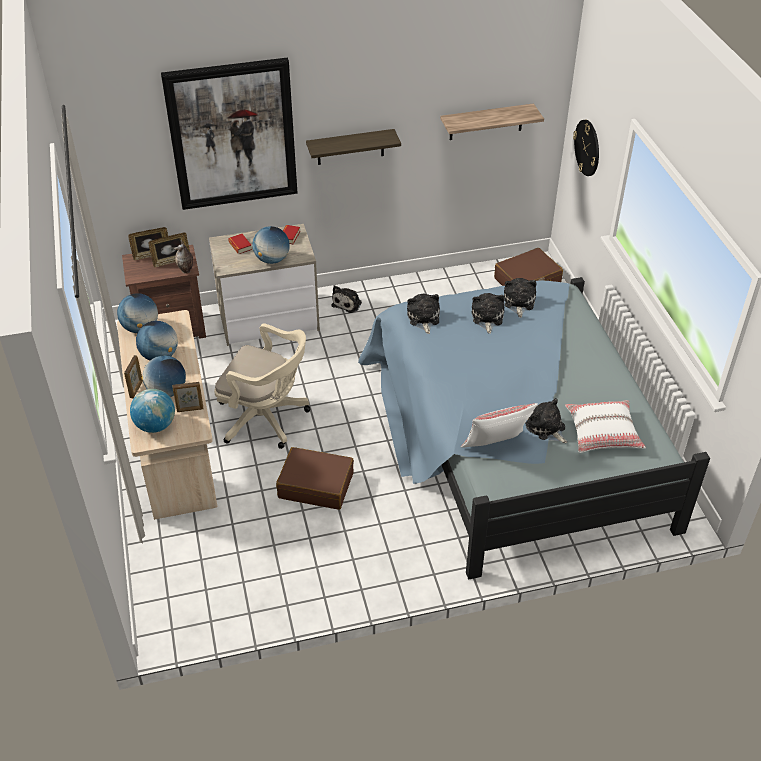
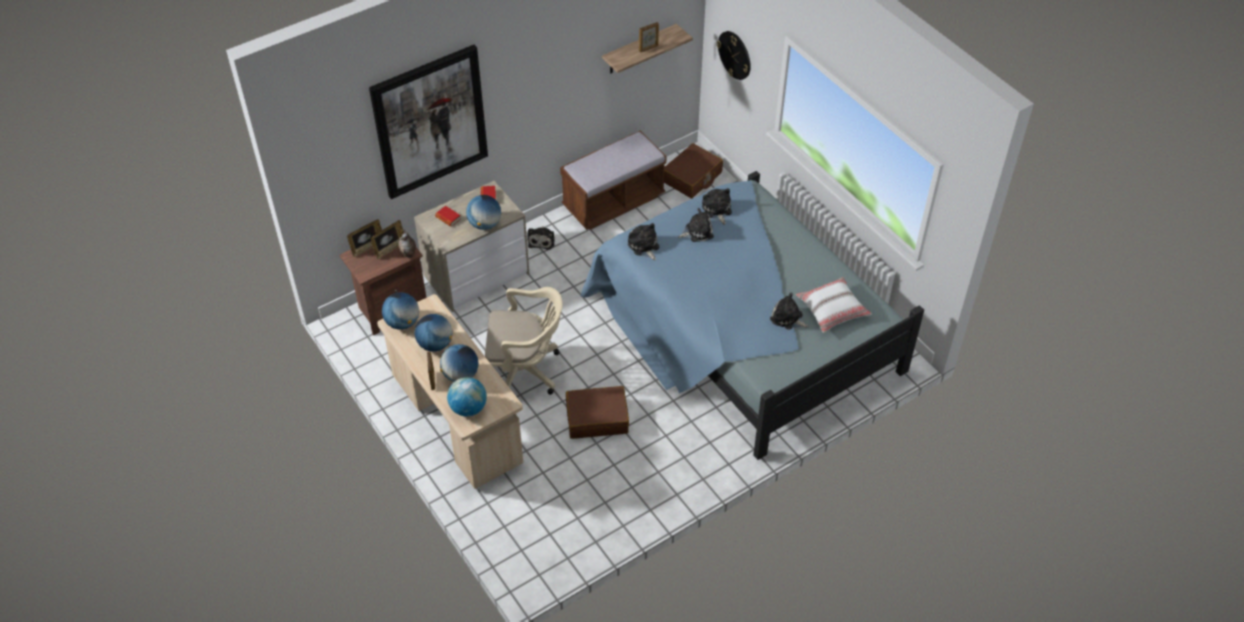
camera: 20 degrees left, 5 degrees up
(190, 409) = (490, 386): picture frame -> picture frame (648, 48)
(350, 147) = (529, 103): shelf -> none
(436, 285) = (613, 202): none -> brown bench
(487, 318) = (697, 232): plush toy -> plush toy turned 90 degrees clockwise
(495, 446) = (755, 346): white pillow -> none

